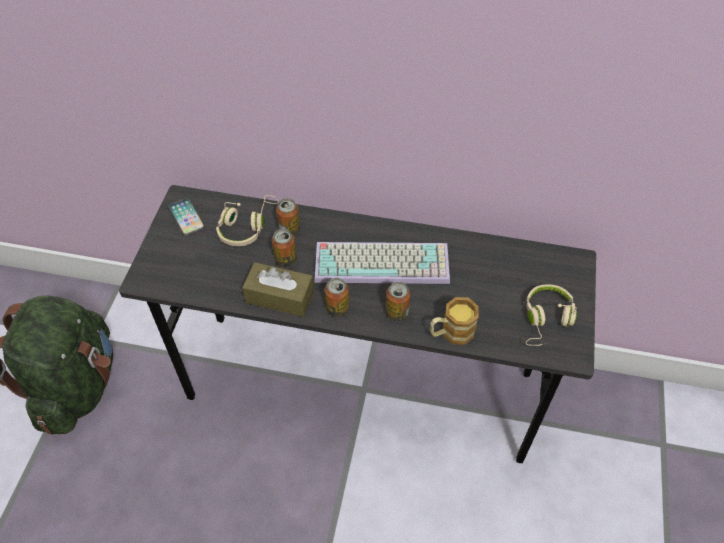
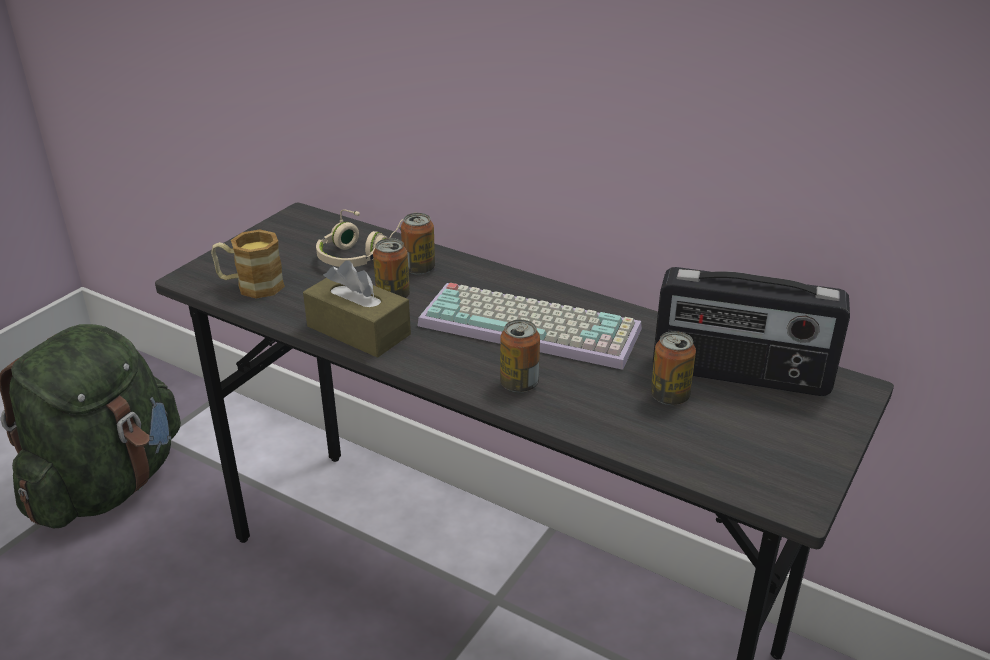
camera: 20 degrees right, 20 degrees down
(186, 217) = (292, 232): phone -> none
(337, 309) = (432, 360): can -> can (669, 396)
(451, 333) = (593, 425): mug -> mug (251, 286)
(515, 268) = (740, 375): none -> radio
(546, 320) = (766, 446): beige headphones -> none

